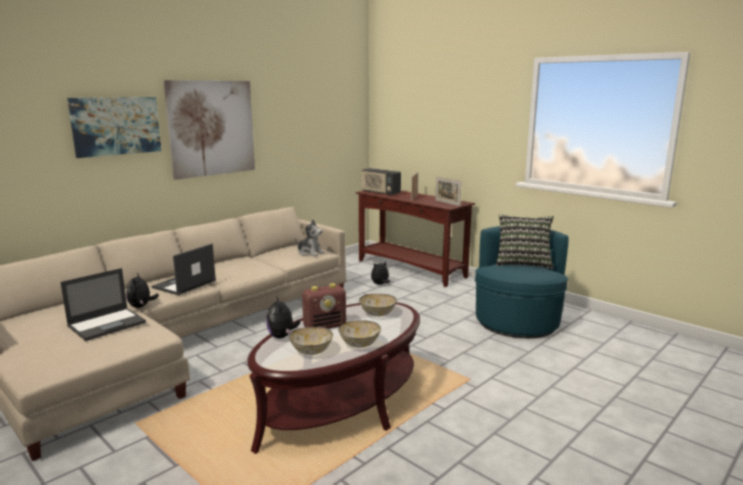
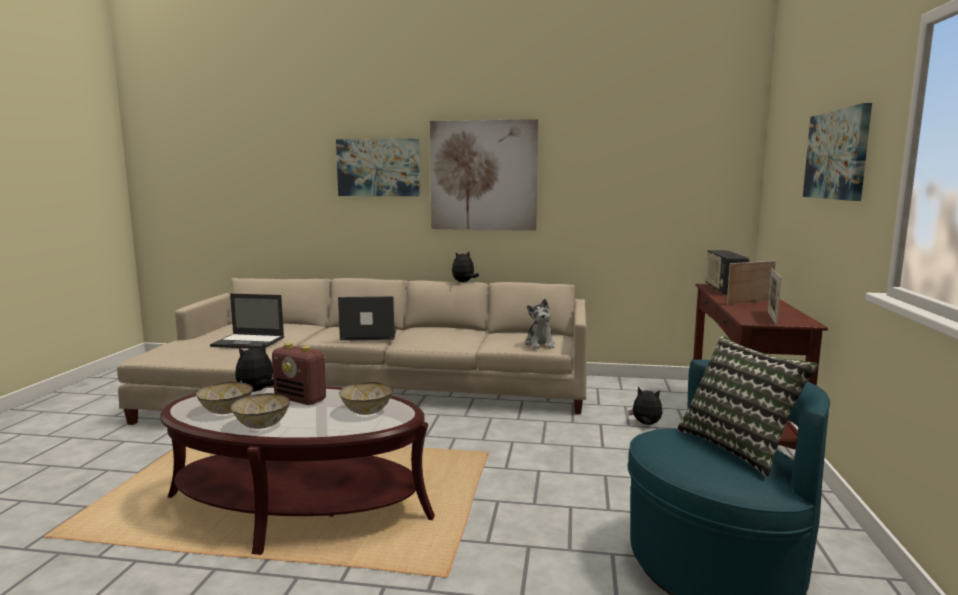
camera: 55 degrees right, 5 degrees down
(141, 306) = (306, 340): plush toy -> plush toy (464, 282)
(465, 114) = (837, 155): none -> picture

